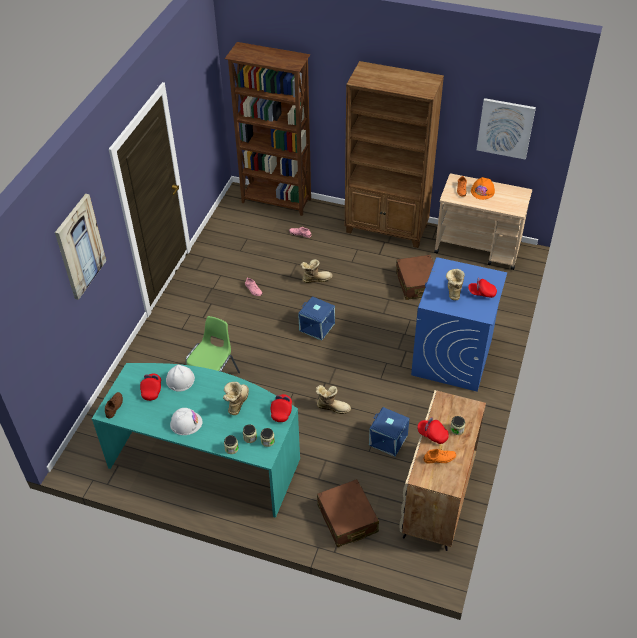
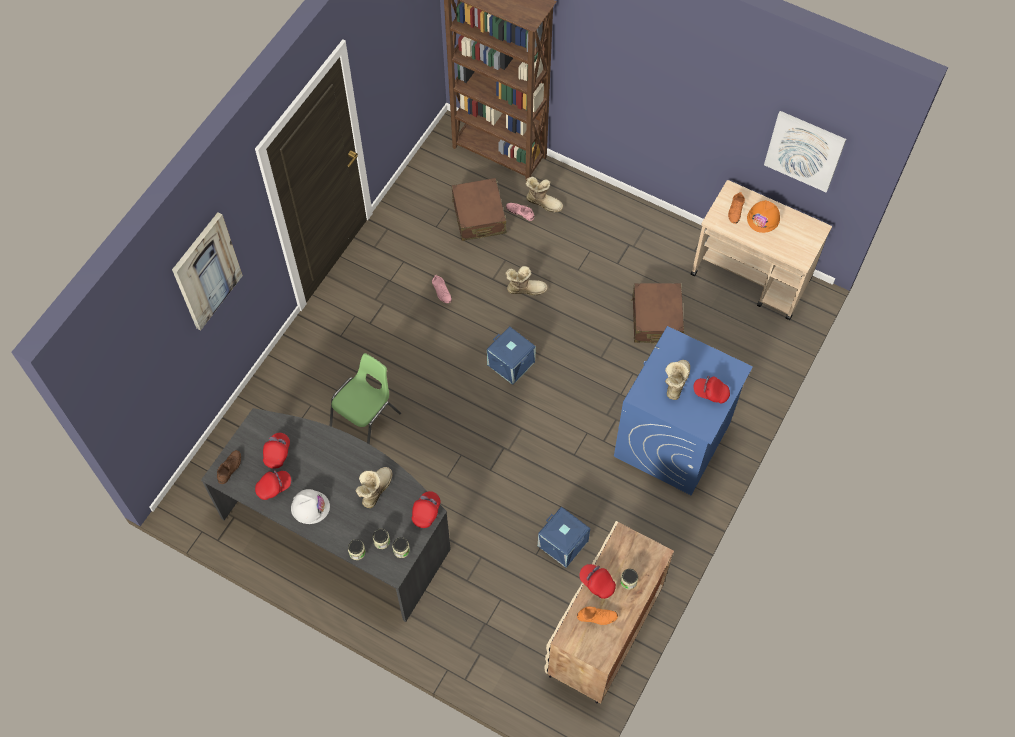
camera: 10 degrees right, 15 degrees up
(153, 414) = (274, 487): none -> red cap
(180, 379) = (313, 444): white hard hat -> none
(206, 459) = (339, 528): turquoise desk -> grey desk
(332, 406) = (505, 484): boot -> boot (543, 202)
(347, 519) = (489, 640): brown suitcase -> brown suitcase (479, 216)
(387, 229) = (637, 224): brown bookcase -> none

